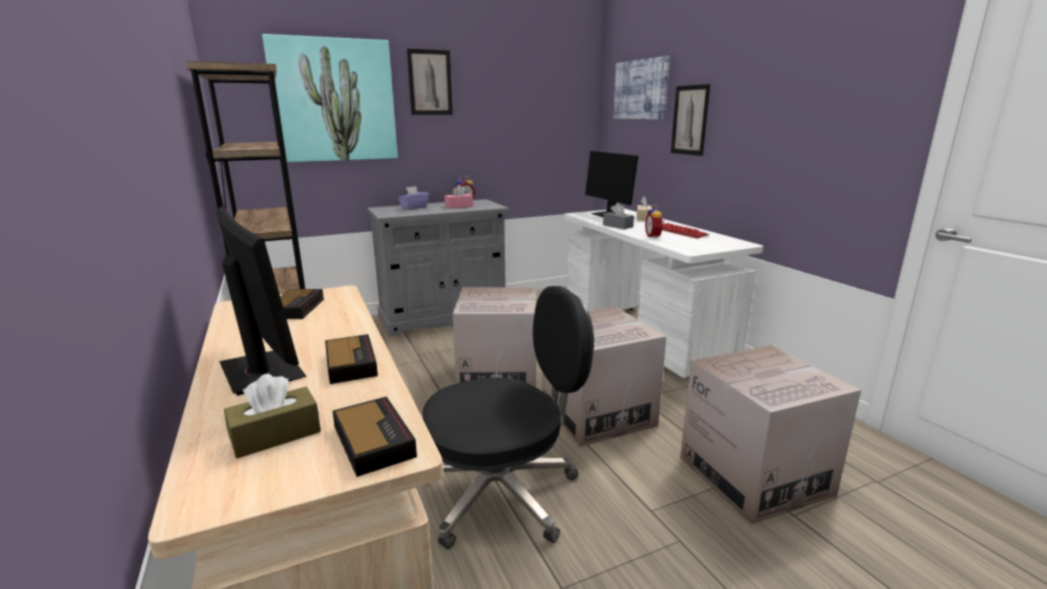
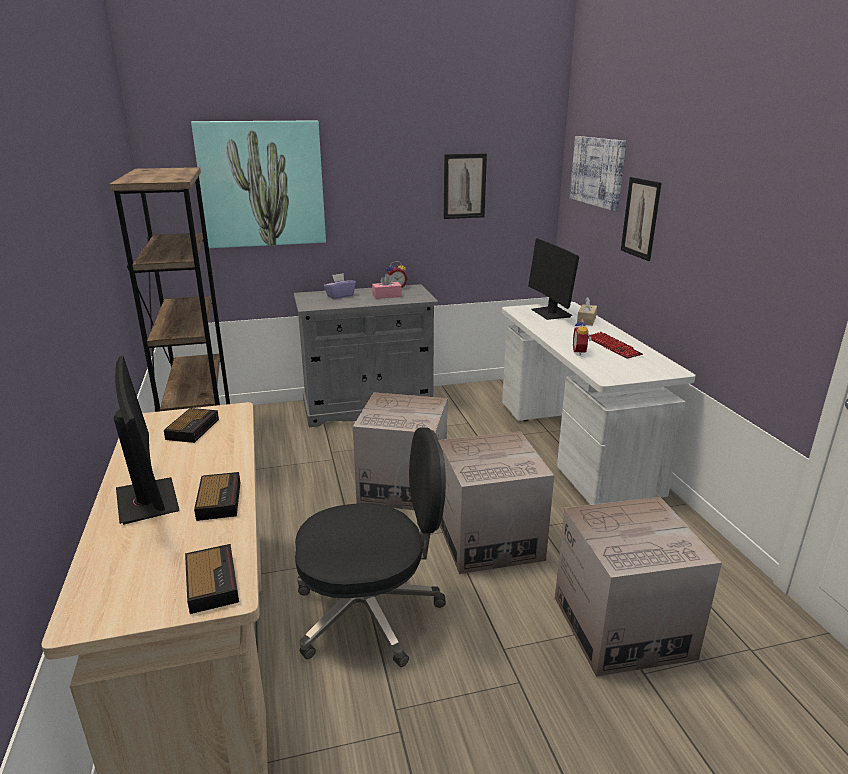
camera: 10 degrees right, 5 degrees up
(276, 435) = (142, 567): brown tissue box -> none
(430, 82) = (363, 162): picture -> picture (464, 186)
(617, 226) = (550, 332): grey tissue box -> none

